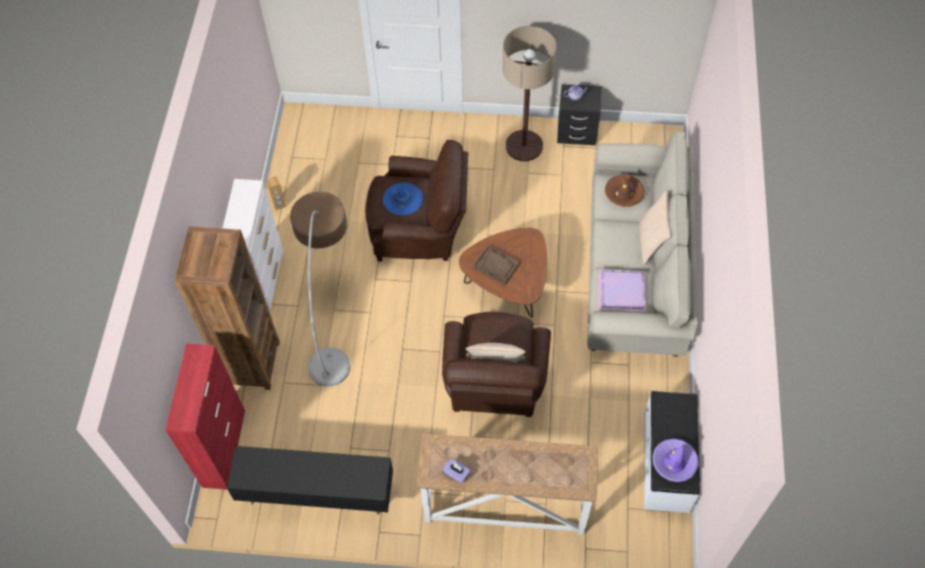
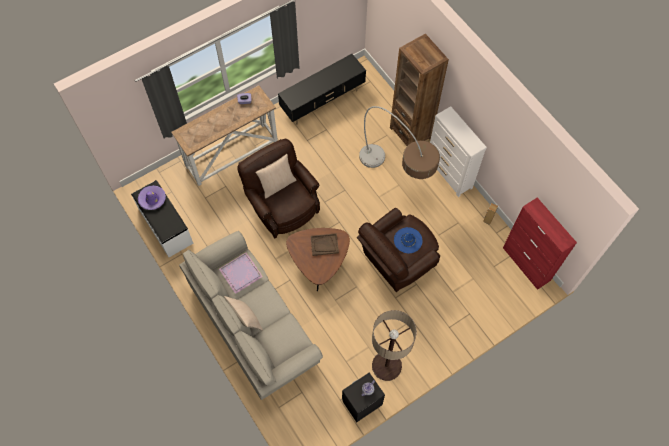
camera: 140 degrees right, 5 degrees up
(224, 447) = (383, 91): red cabinet -> red cabinet (526, 264)
(624, 193) = (284, 340): brown hat -> none

